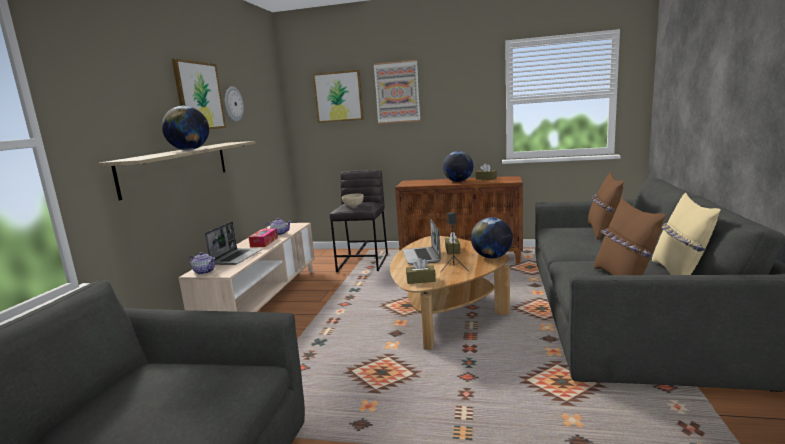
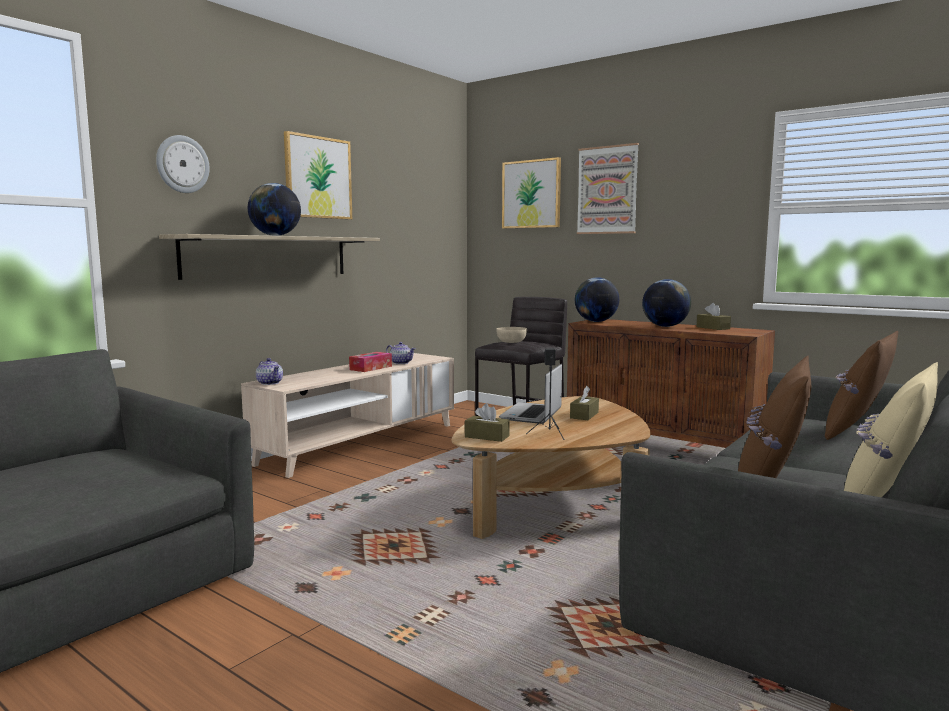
camera: 25 degrees right, 5 degrees down
(233, 104) = (373, 192): wall clock -> wall clock (182, 164)
(236, 257) = (320, 376): laptop -> none
(491, 257) = (623, 431): globe -> globe (596, 321)

